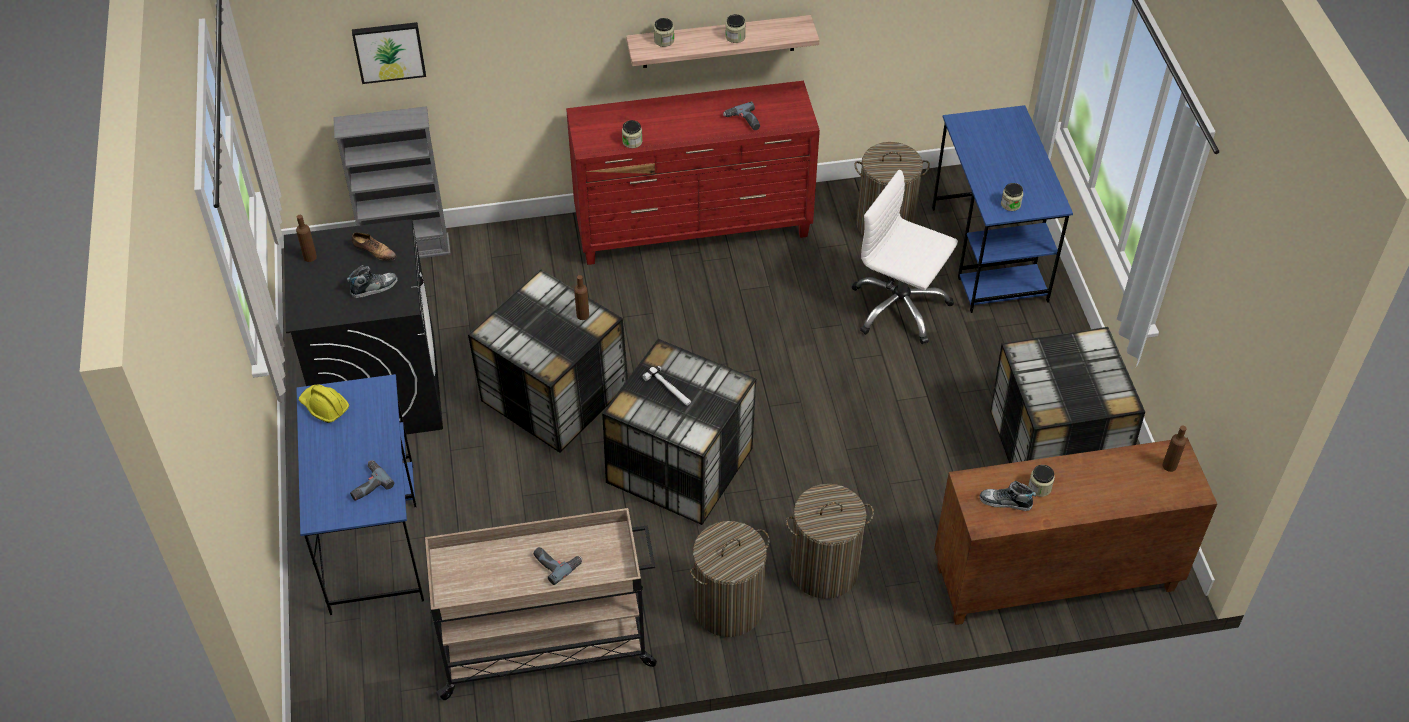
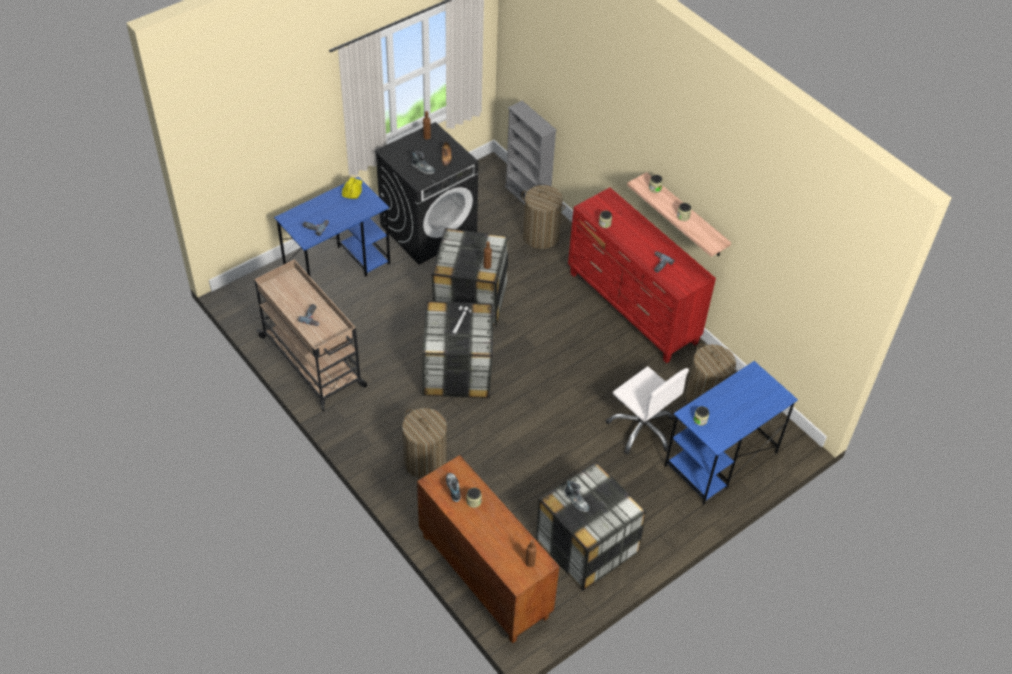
camera: 60 degrees right, 0 degrees up
(389, 51) = (553, 87): picture -> none
(728, 607) = (376, 428): laundry basket -> laundry basket (540, 236)
(899, 307) = (642, 428): white office chair -> white office chair turned 135 degrees clockwise
(1058, 390) = (576, 500): none -> shoe

